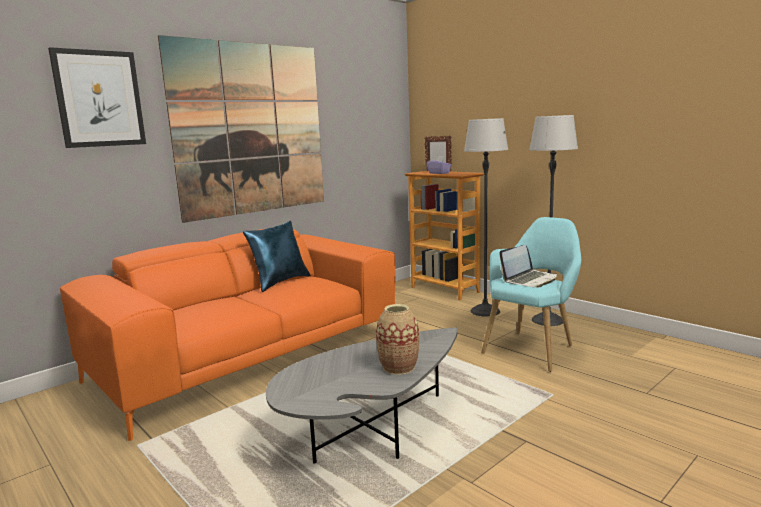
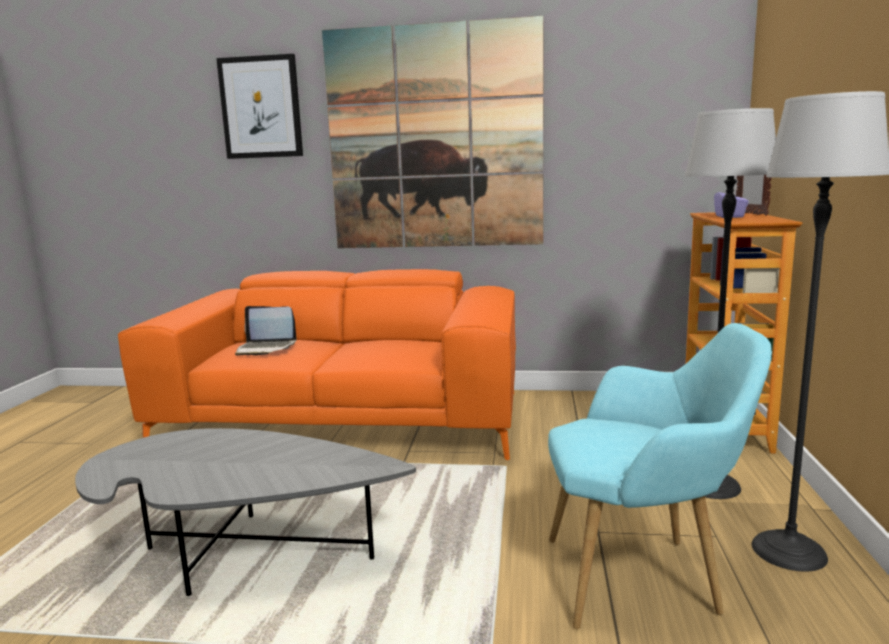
camera: 50 degrees right, 0 degrees up
(280, 282) = (398, 340): blue pillow -> none
(398, 367) = (235, 479): vase -> none
(529, 280) = (624, 439): laptop -> laptop (266, 348)

